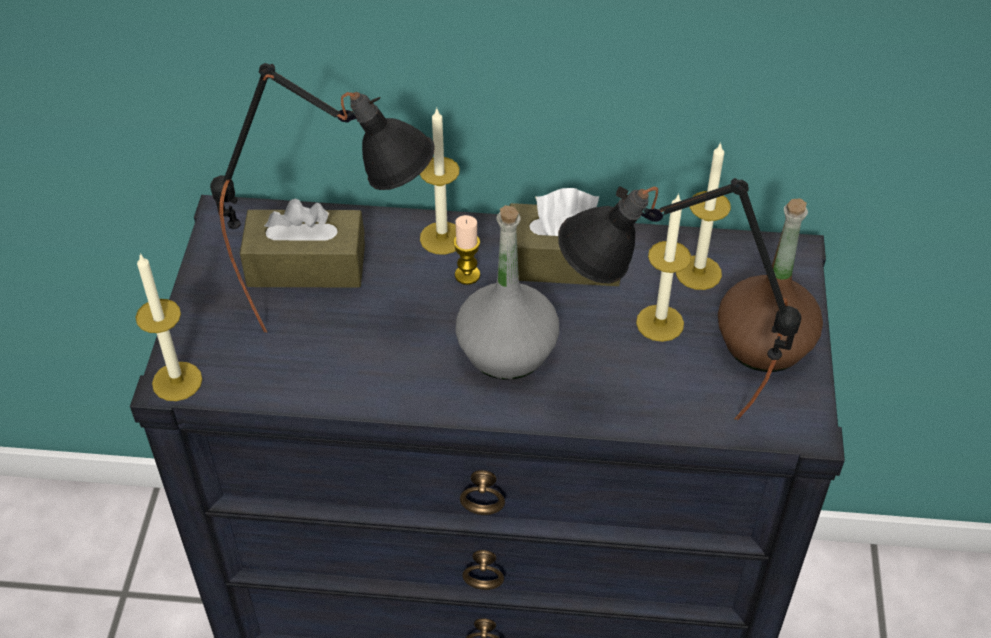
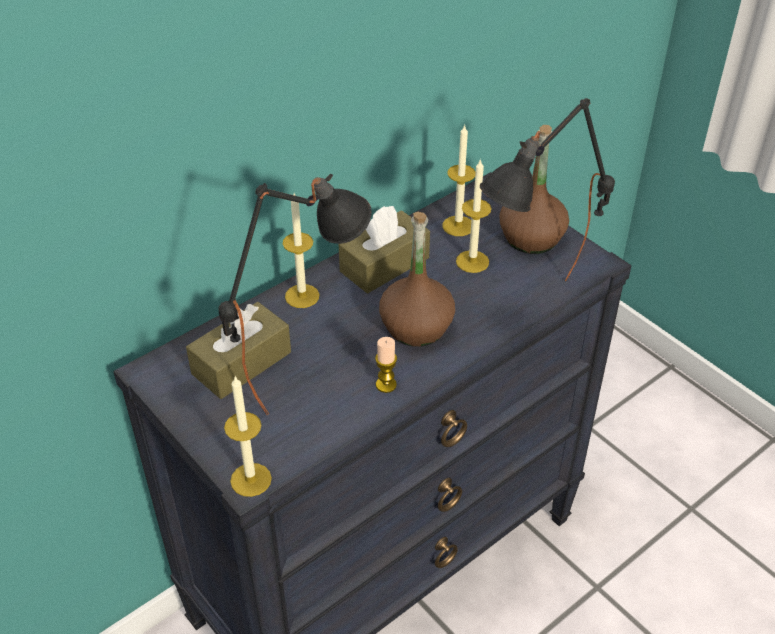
camera: 45 degrees left, 5 degrees down
(467, 275) = (343, 305): candle -> candle (386, 385)
(507, 350) = (416, 327): grey bottle -> brown bottle

